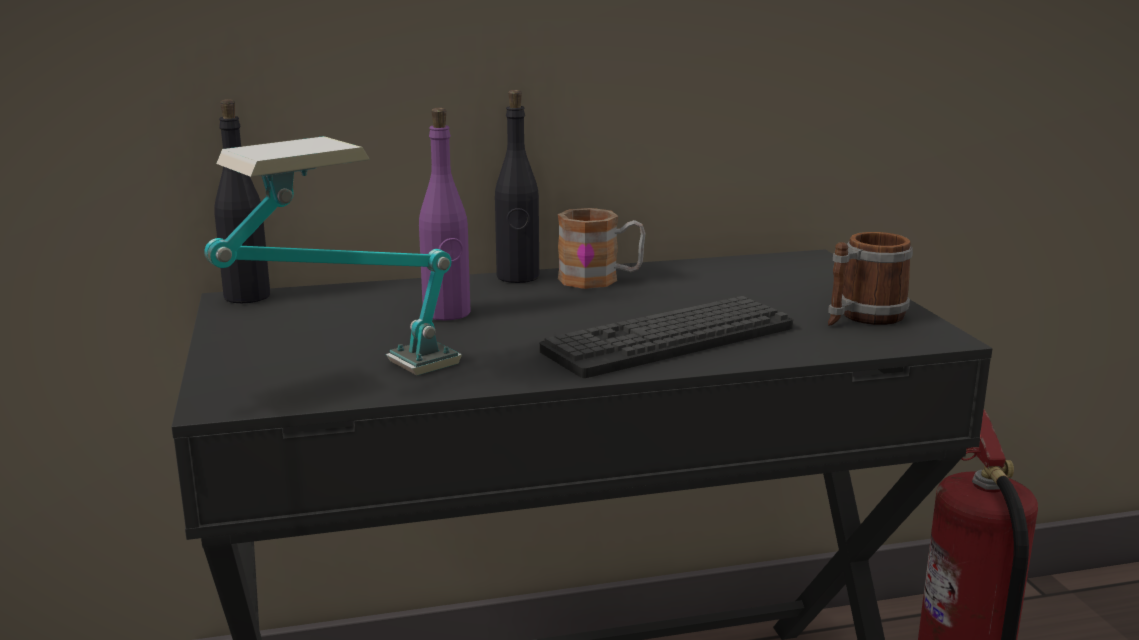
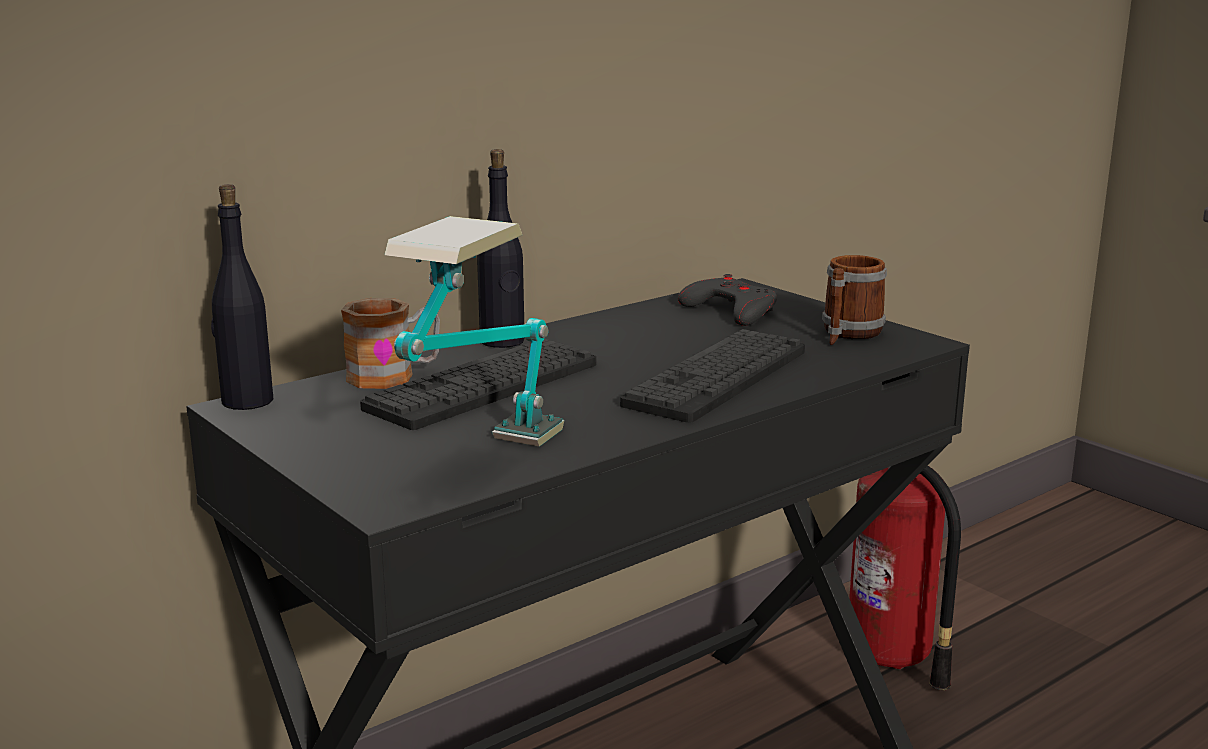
camera: 25 degrees left, 0 degrees up
(447, 313) = (484, 386): purple bottle -> keyboard
(600, 280) = (584, 333): mug -> mug (394, 376)
(769, 278) = (730, 311): none -> grey game controller

